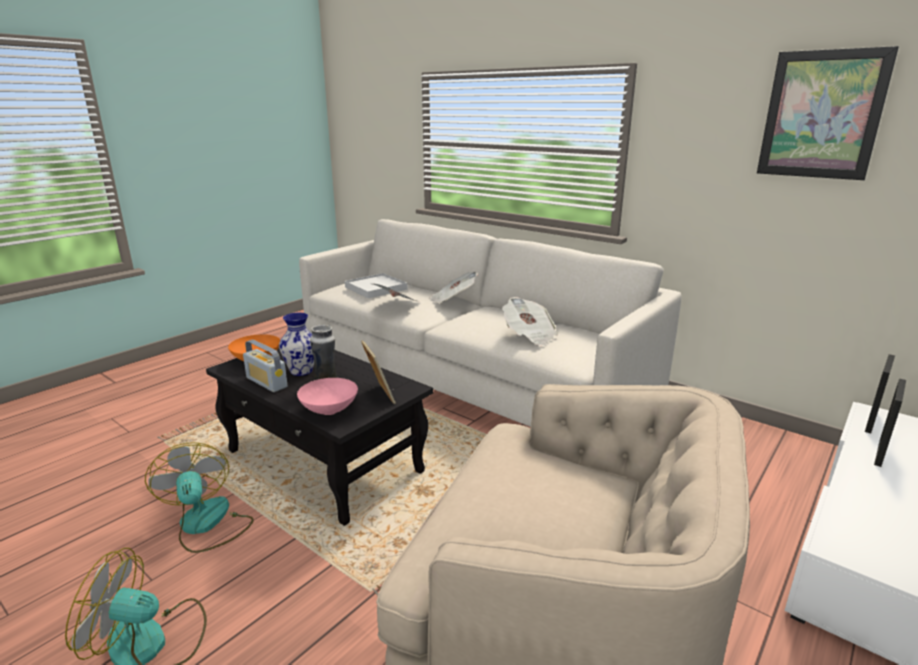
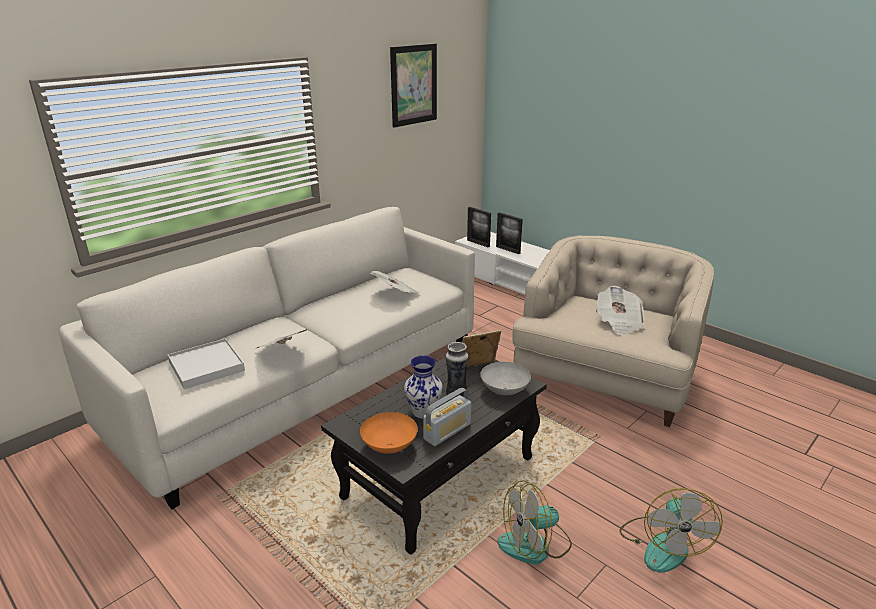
camera: 85 degrees left, 5 degrees up
(329, 410) = (504, 391): pink bowl -> grey bowl
(452, 300) = (281, 321): newspaper -> newspaper (618, 323)

